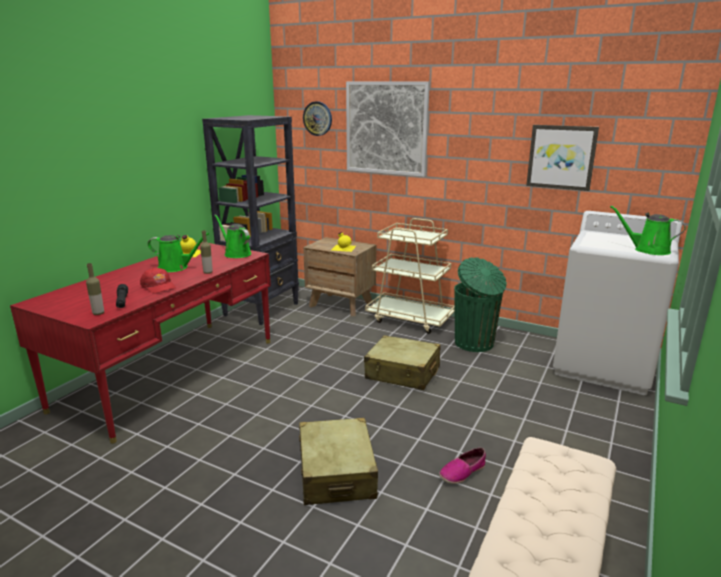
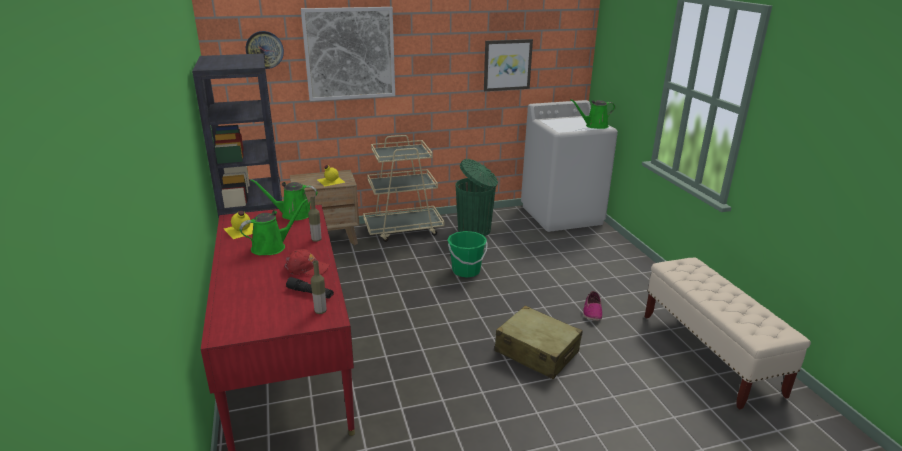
camera: 45 degrees left, 5 degrees up
(402, 373) = (466, 271): beige suitcase -> green bucket

